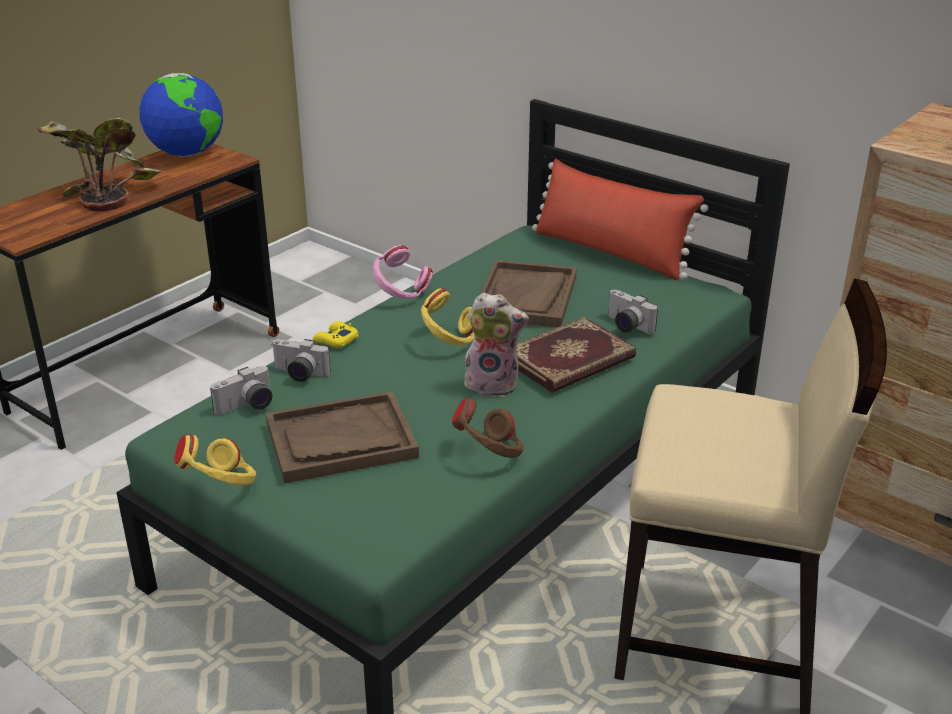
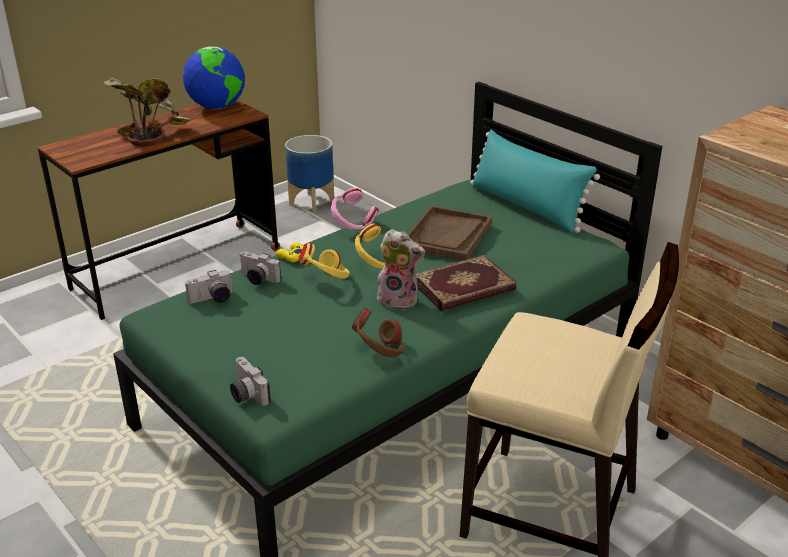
camera: 10 degrees right, 0 degrees up
(221, 486) = (176, 355): yellow headphones -> yellow headphones (327, 279)
(304, 271) = (312, 202): none -> planter
(340, 440) = (272, 331): brown tray -> none
(610, 253) = (526, 207): red pillow -> turquoise pillow
(626, 326) = (517, 265): camera -> camera (246, 394)

